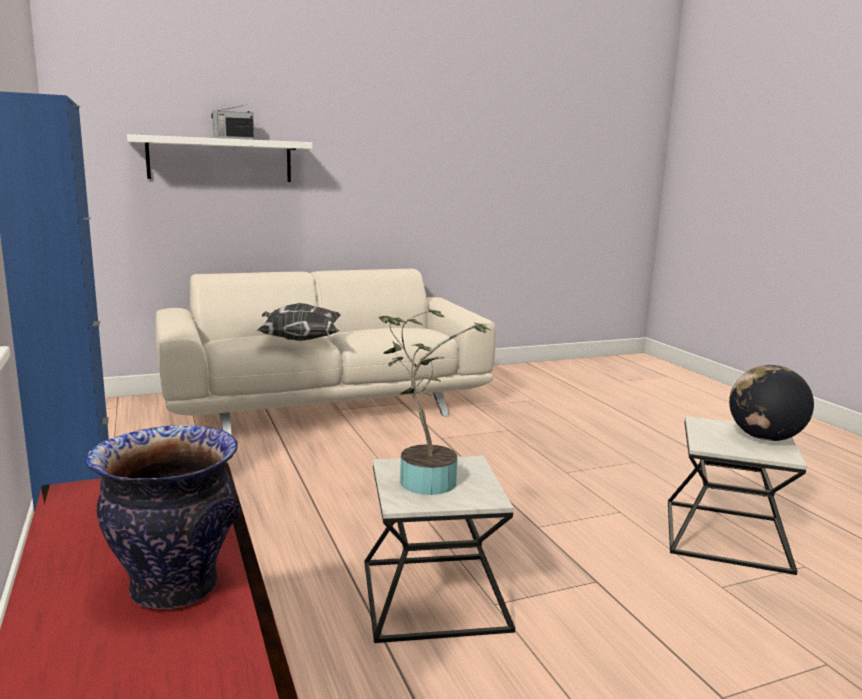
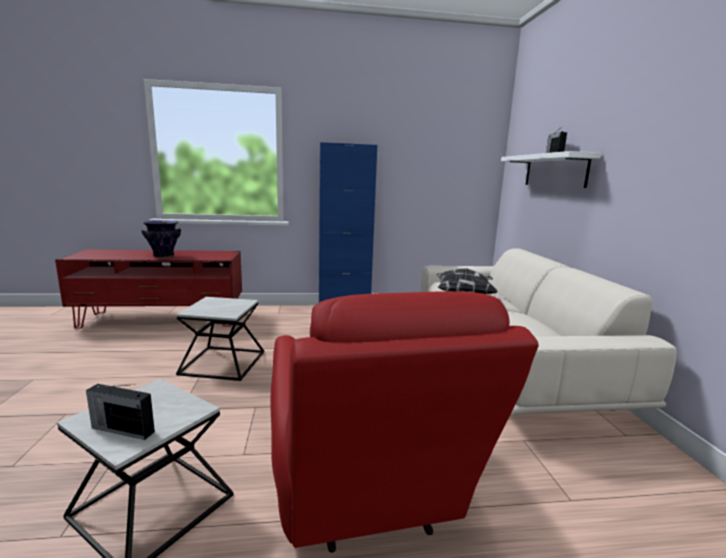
camera: 105 degrees right, 0 degrees up
(423, 479) = (225, 304): potted plant -> none
(596, 454) = (366, 490): none -> red armchair
(764, 438) = (122, 429): globe -> radio

